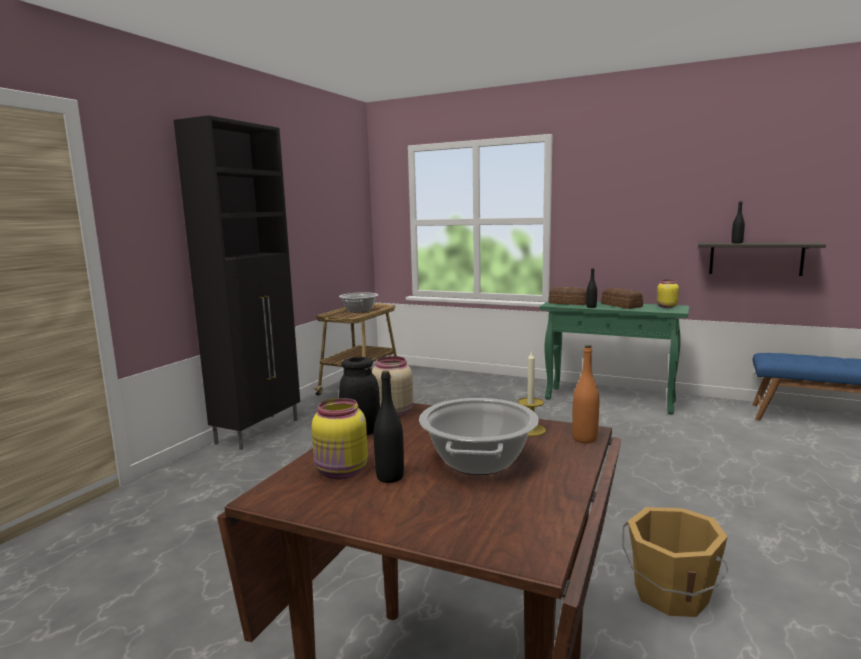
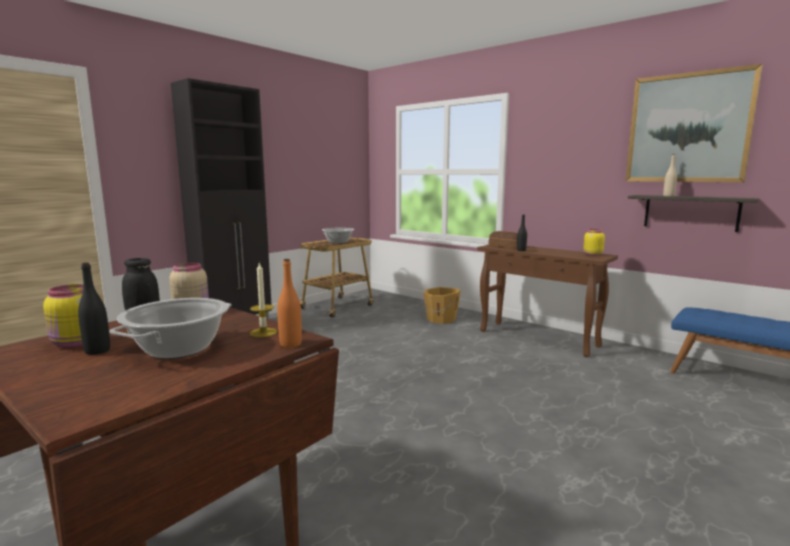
camera: 15 degrees right, 0 degrees up
(610, 400) = (539, 338): green console table -> brown console table
(621, 305) = (551, 251): bread -> none
(670, 594) = (435, 509): orange bucket -> orange bucket (440, 319)
(737, 243) = (668, 196): black bottle -> beige bottle
(750, 175) = (688, 128): none -> picture

